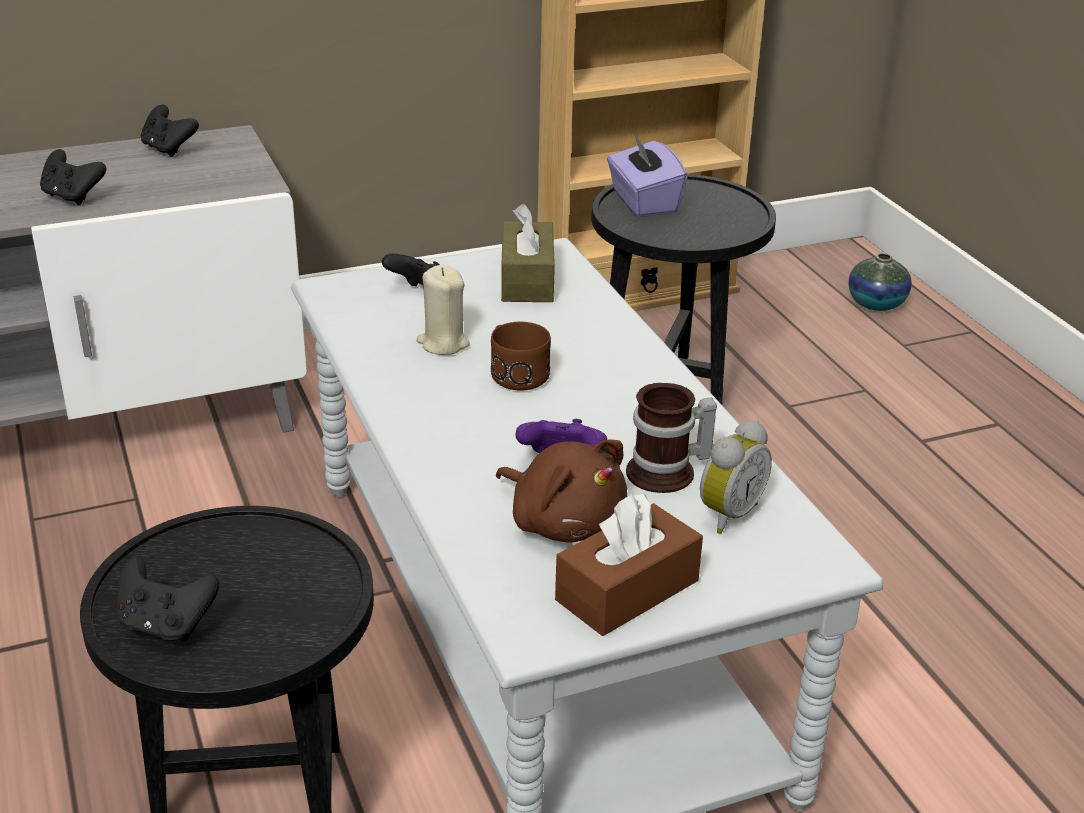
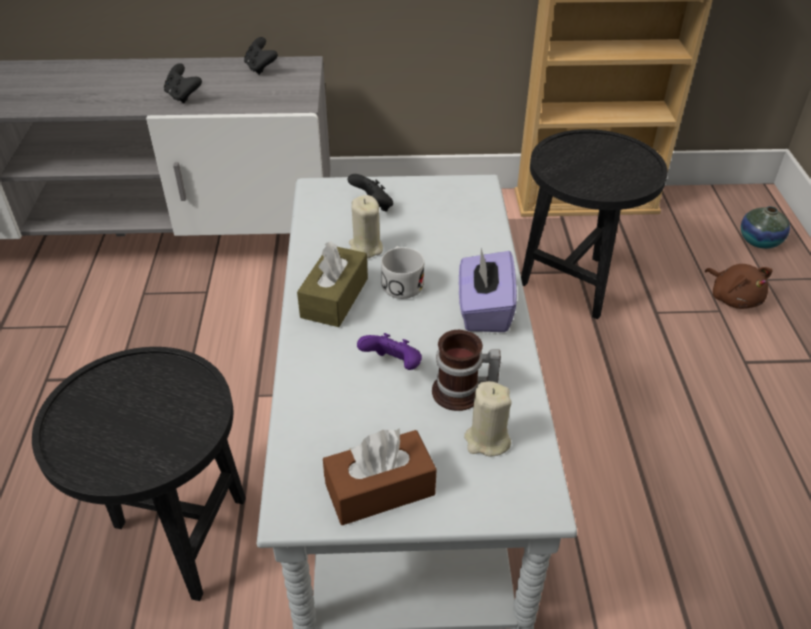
camera: 20 degrees right, 10 degrees up
(166, 625) = (82, 432): black game controller -> none
(514, 372) = (401, 282): brown mug -> white mug
(527, 280) = (450, 205): brown tissue box -> brown tissue box (334, 298)
(564, 522) = (367, 418): brown plush toy -> brown plush toy (733, 298)
(643, 202) = (571, 152): purple tissue box -> purple tissue box (484, 310)
(727, 514) = (487, 440): alarm clock -> beige candle

